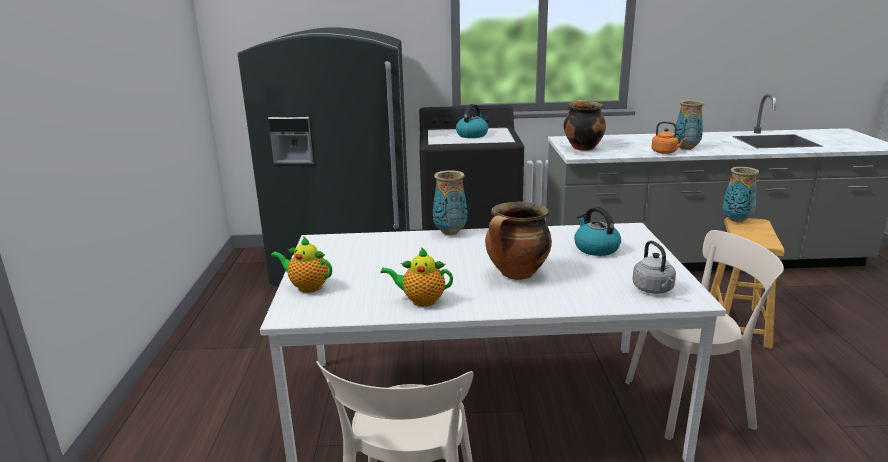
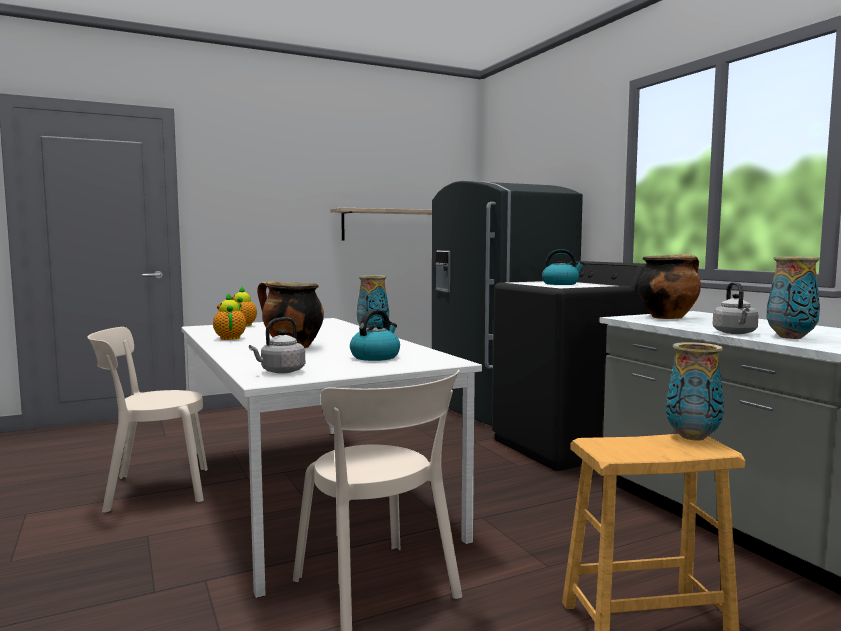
camera: 65 degrees right, 15 degrees down
(158, 90) = (389, 225): none -> shelf
(665, 152) = (735, 333): orange kettle -> grey kettle

